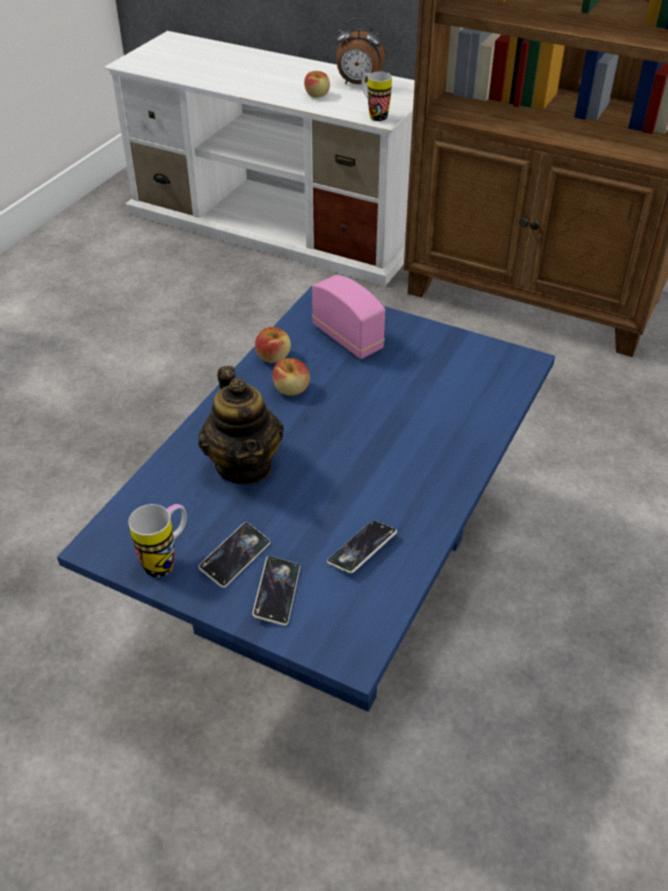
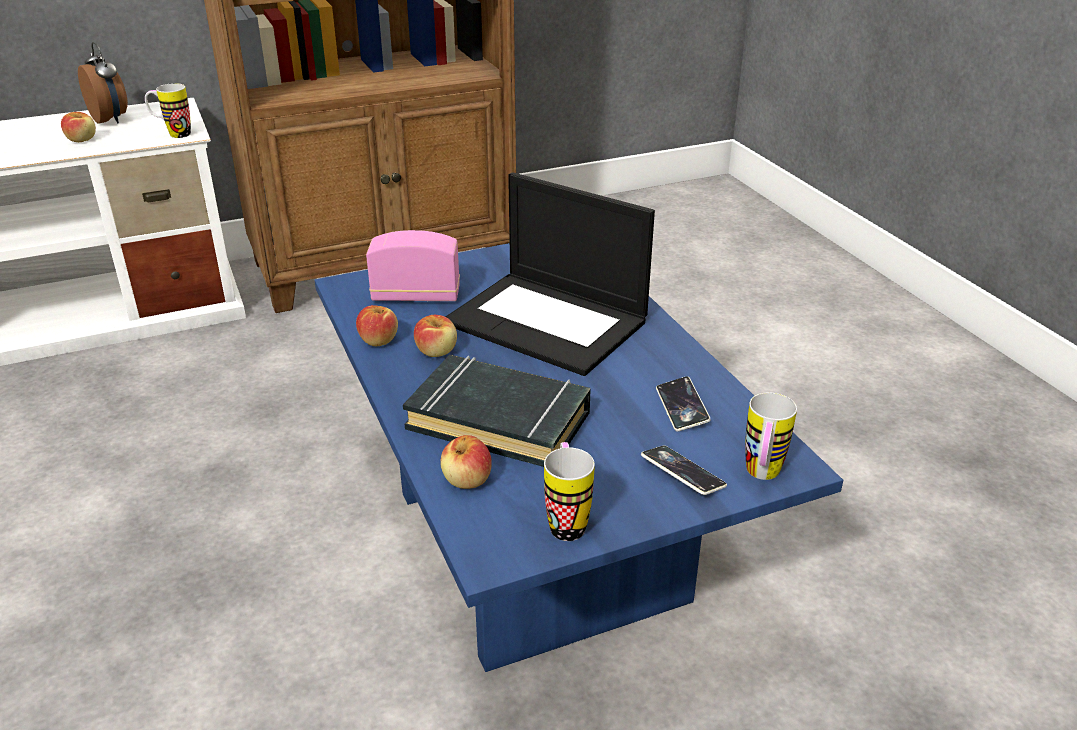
camera: 50 degrees left, 10 degrees down
(164, 490) = (467, 480): none -> apple
(235, 558) = (612, 478): phone -> none
(244, 465) = (499, 420): teapot -> black book
(319, 640) = (761, 476): none -> mug
(358, 84) = (111, 119): alarm clock -> alarm clock turned 90 degrees counterclockwise
(394, 418) = (549, 322): none -> laptop

